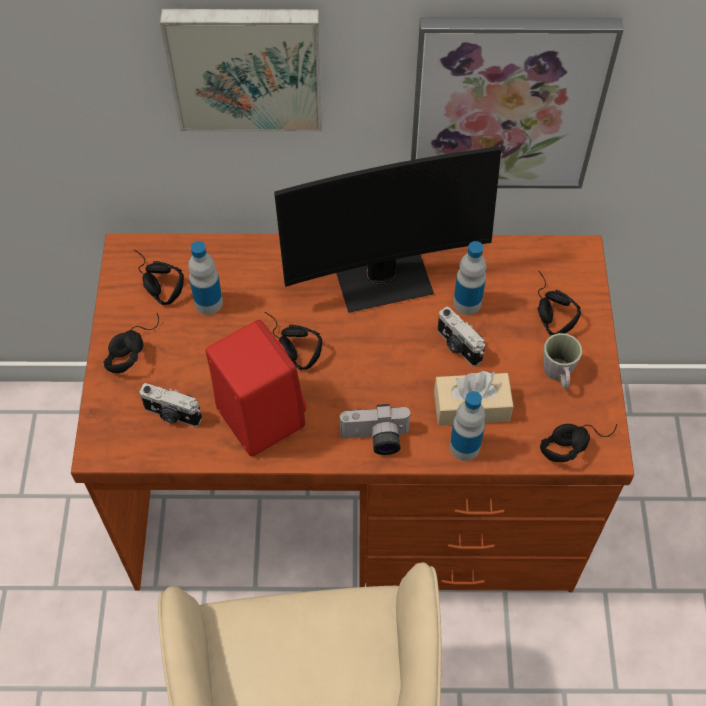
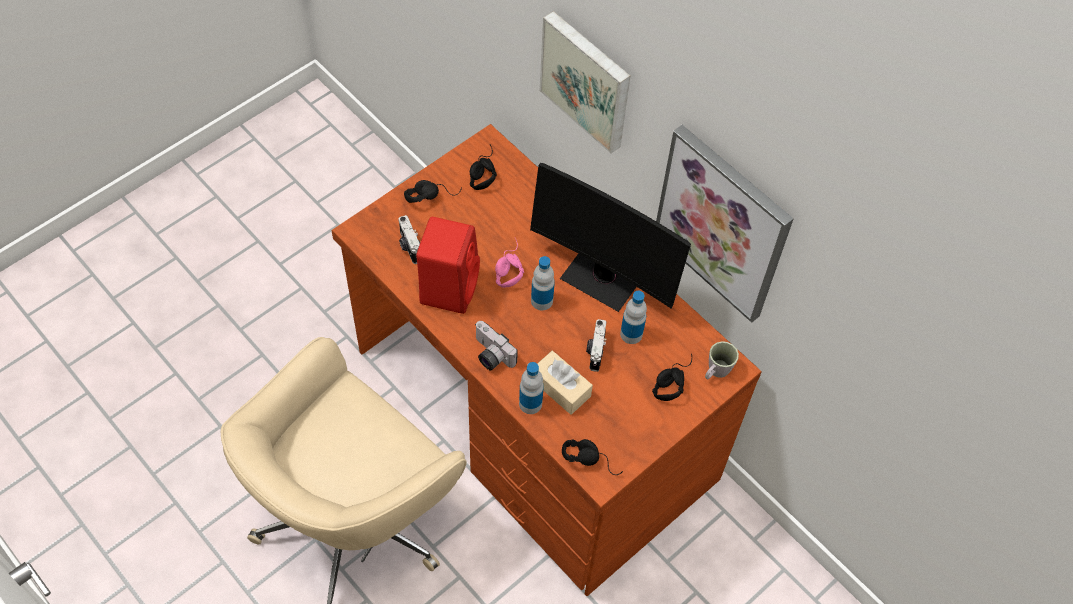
camera: 45 degrees right, 0 degrees up
(208, 302) = (496, 207): bottle -> bottle (542, 301)
(287, 346) = (507, 266): black headphones -> pink headphones
(558, 375) = (630, 418): grey mug -> grey mug (716, 372)

